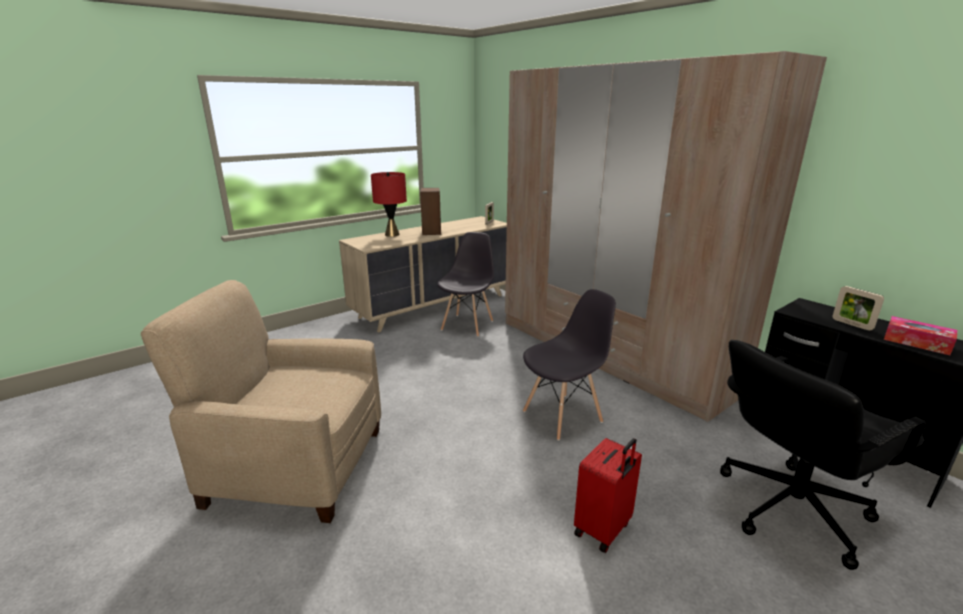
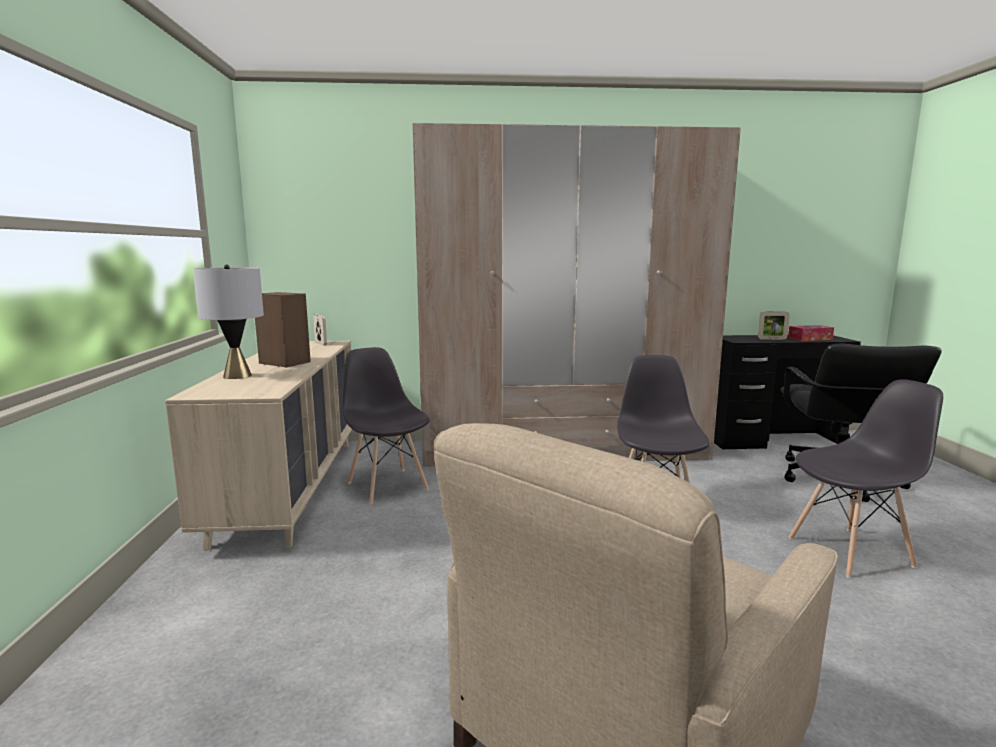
camera: 55 degrees left, 10 degrees down
(392, 234) = (237, 376): red table lamp -> grey table lamp
(603, 530) = (850, 551): red suitcase -> grey chair

